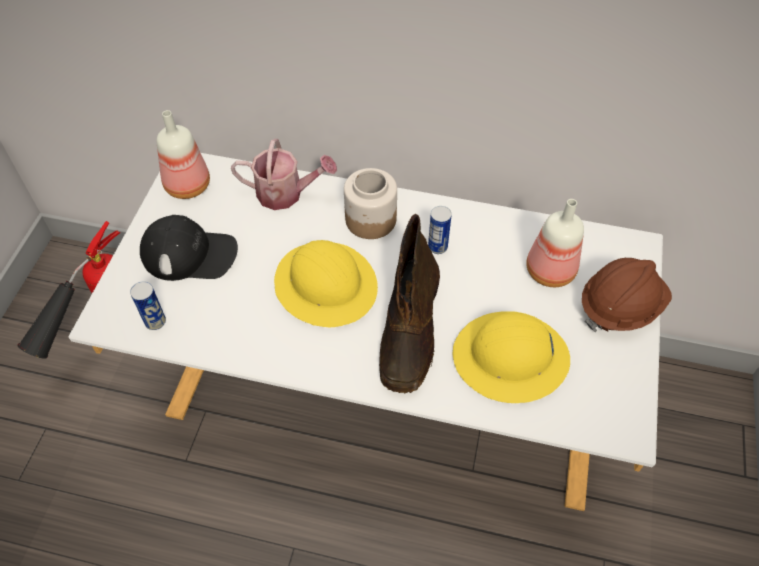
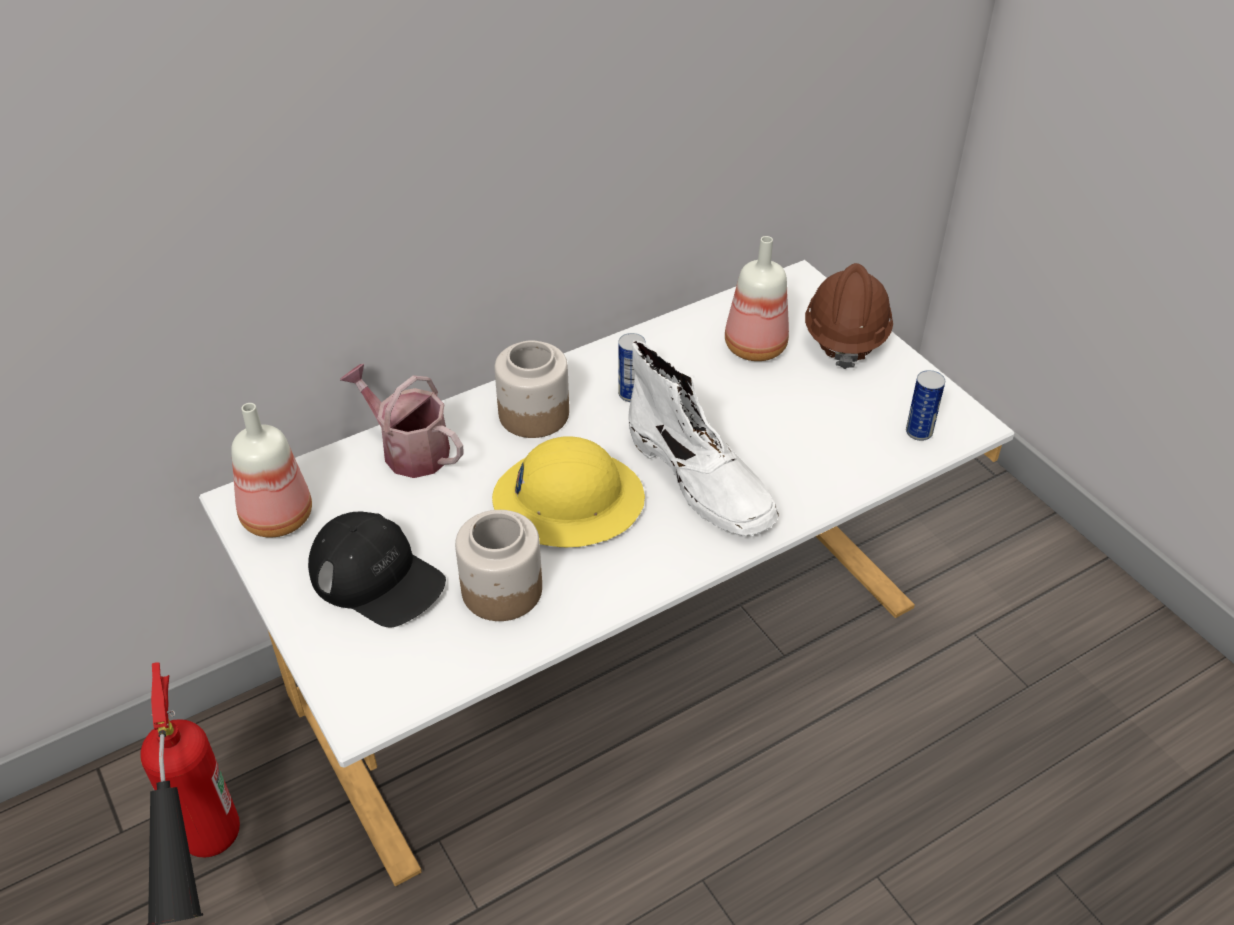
camera: 45 degrees left, 10 degrees down
(155, 321) = (429, 666): can -> can (919, 432)
(190, 254) = (377, 577): black cap -> black cap turned 75 degrees clockwise
(233, 309) = (501, 590): none -> jar
(286, 193) = (409, 450): watering can -> watering can turned 105 degrees counterclockwise
(410, 331) = (701, 480): brown boot -> white boot
(510, 358) = (814, 438): yellow hard hat -> none

